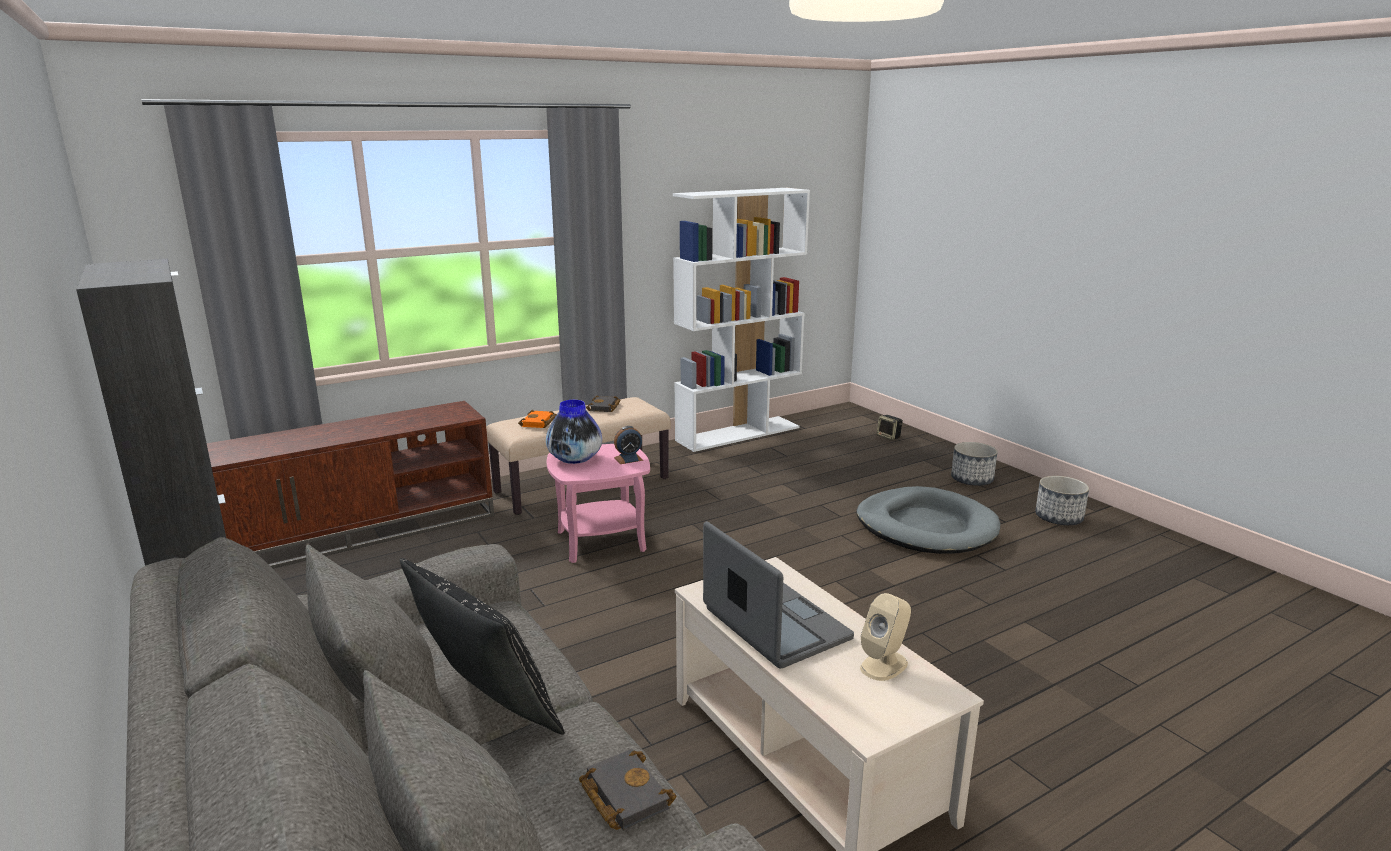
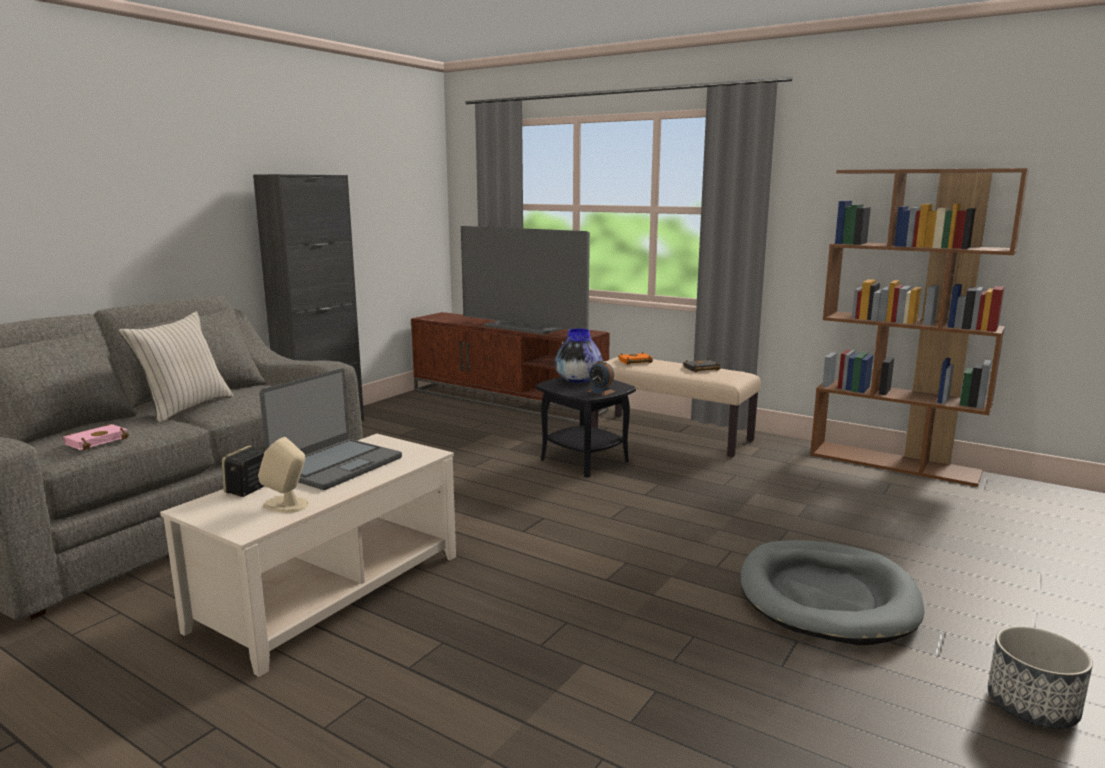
camera: 65 degrees right, 5 degrees down
(364, 428) = (525, 327): none -> television
(488, 711) = (185, 408): black pillow -> beige pillow
(601, 541) = (584, 461): pink side table -> black side table
(622, 795) = (97, 440): black book -> pink book
(738, 433) = (894, 463): white bookcase -> brown bookcase
(889, 437) = (1071, 539): speaker -> speaker (248, 490)
(972, 480) = (1040, 616): planter -> none

